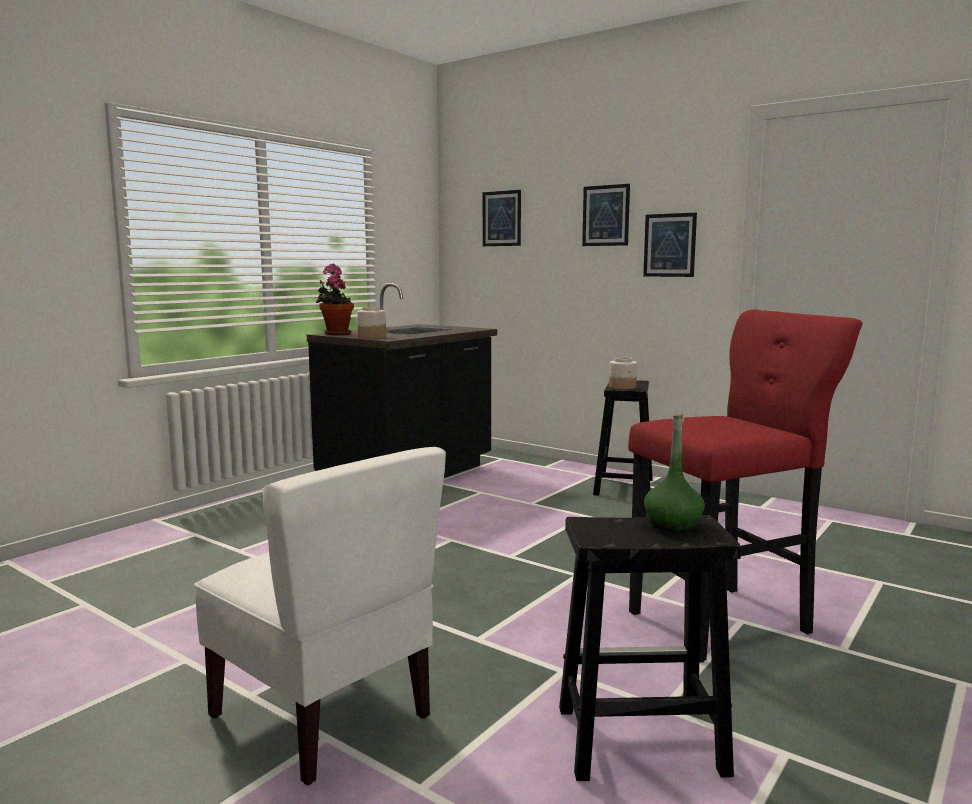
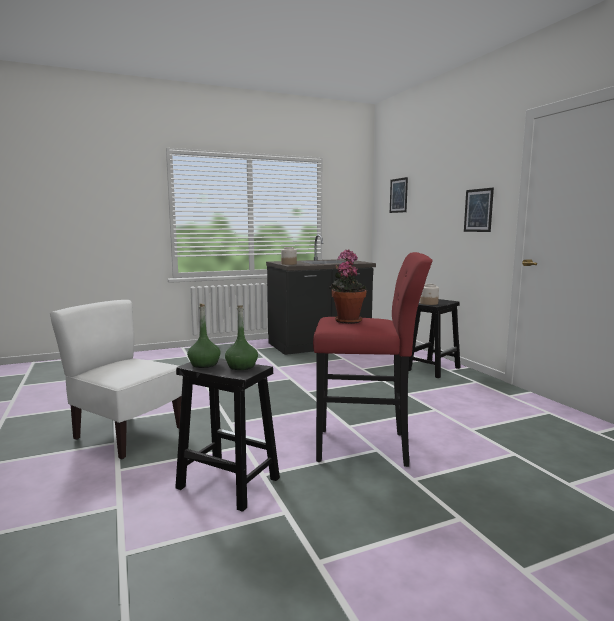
camera: 30 degrees right, 0 degrees up
(324, 715) = (127, 434): white chair -> white chair turned 135 degrees clockwise
(336, 334) = (279, 261): potted plant -> potted plant (347, 320)
(605, 215) = (446, 191): picture -> none
(610, 532) = (204, 364): none -> green bottle

